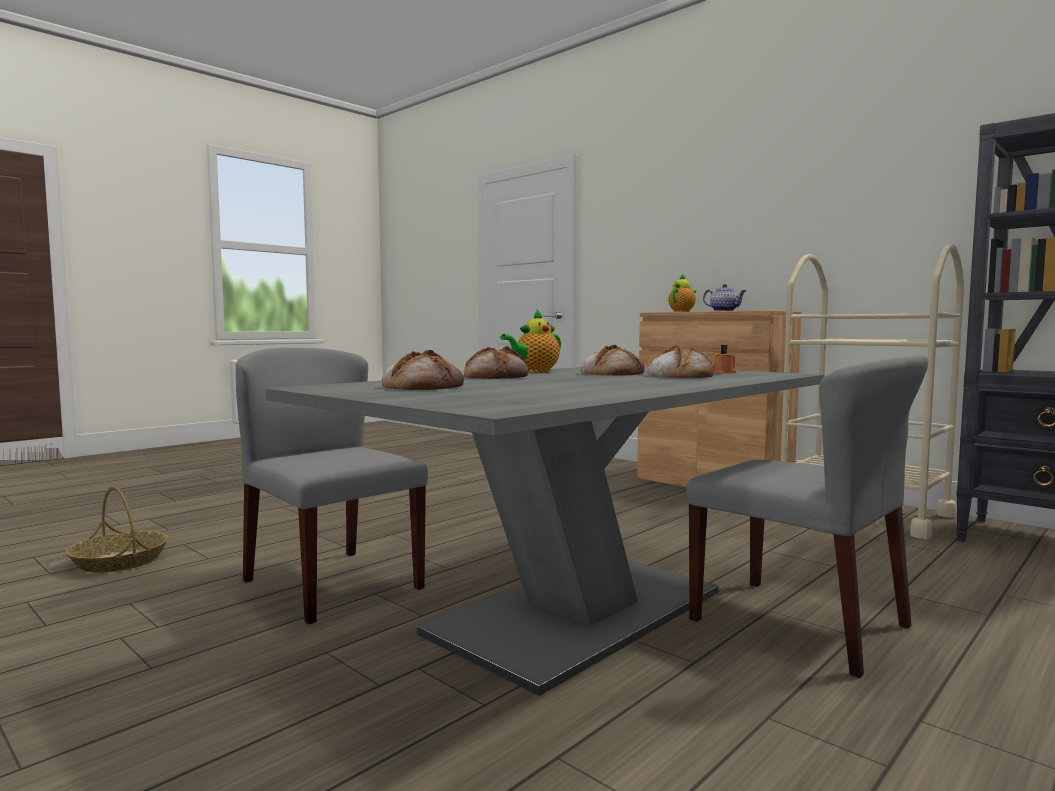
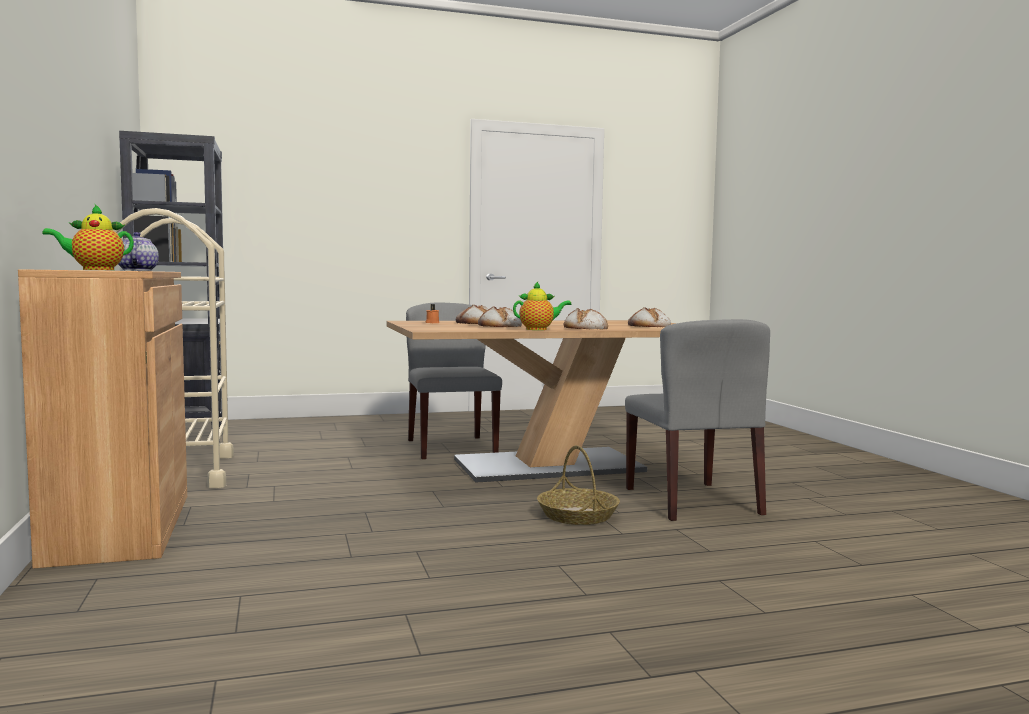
camera: 150 degrees left, 0 degrees up
(120, 561) = (910, 553): basket -> basket (577, 515)
(578, 612) = (548, 465): grey dining table -> brown dining table

